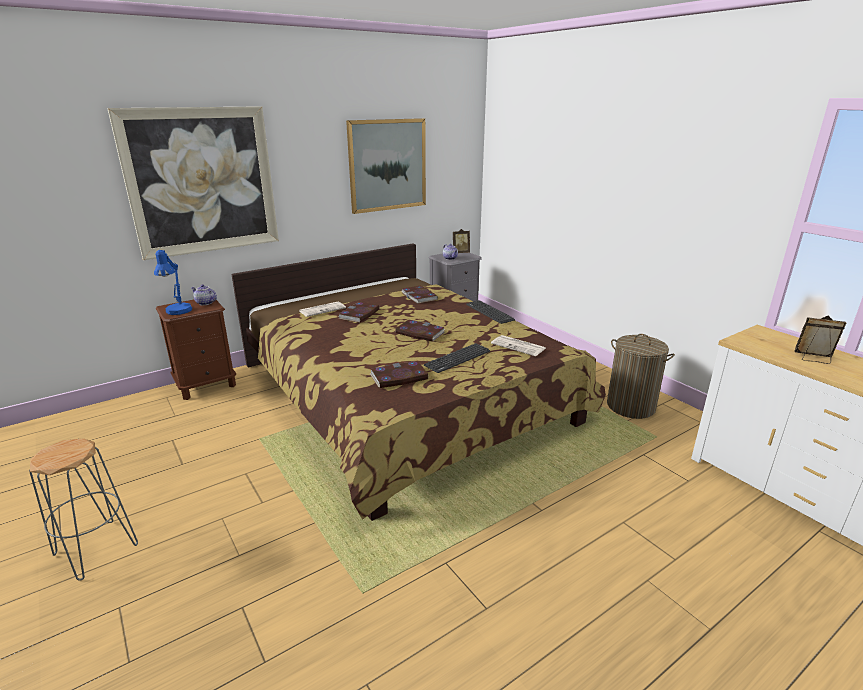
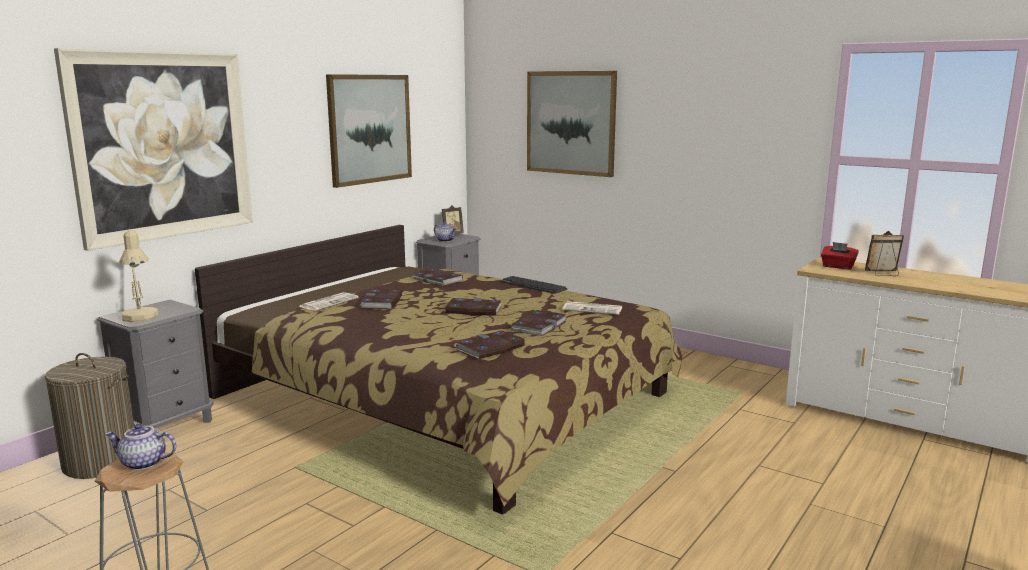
camera: 20 degrees left, 10 degrees down
(177, 312) = (141, 319): blue table lamp -> beige table lamp
(205, 303) = (169, 307): teapot -> teapot (142, 464)
(206, 385) = (167, 426): brown nightstand -> grey nightstand
(457, 358) = (538, 326): keyboard -> book
(560, 165) = (571, 123): none -> picture
(631, 406) = (701, 372): laundry basket -> laundry basket (101, 462)
(768, 341) = (838, 266): none -> red tissue box

